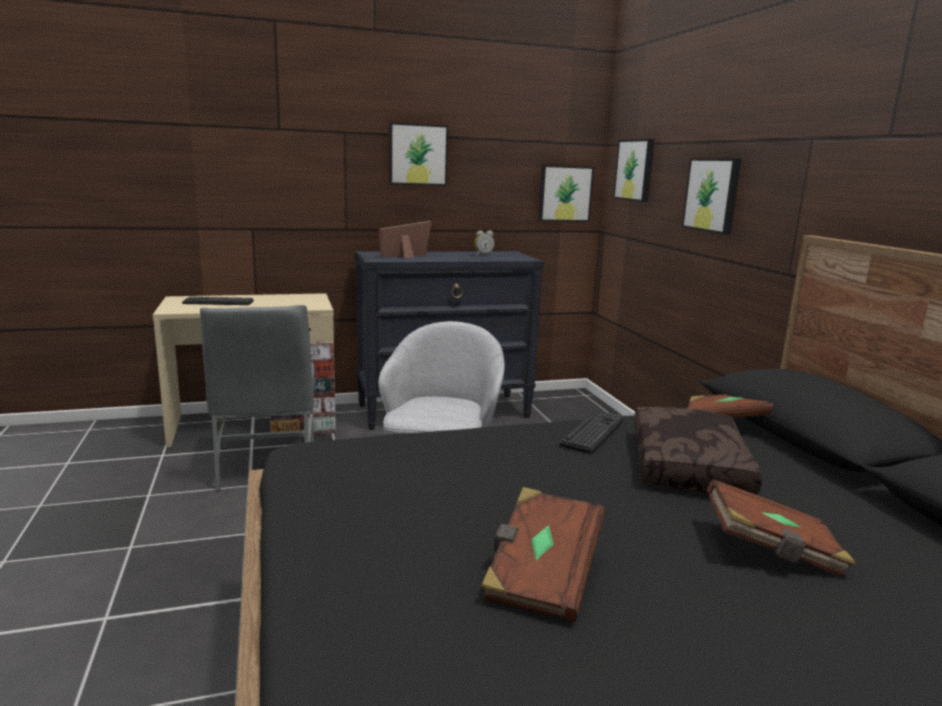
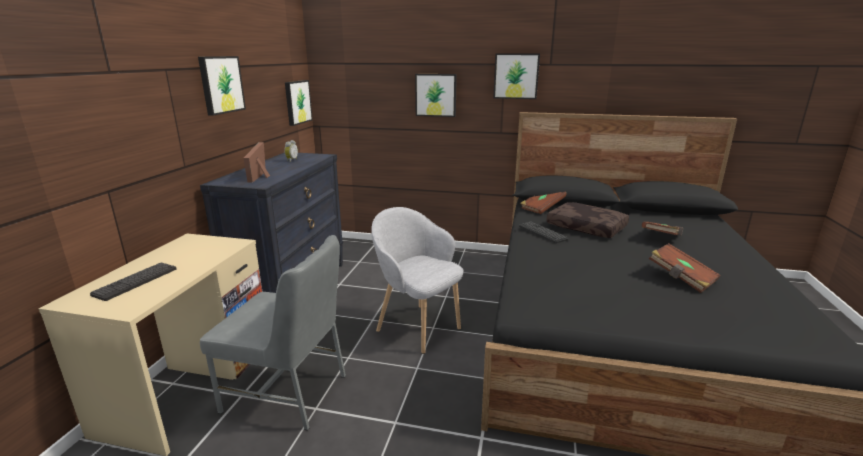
camera: 60 degrees left, 5 degrees up
(635, 170) = (351, 81): picture -> picture (516, 76)

